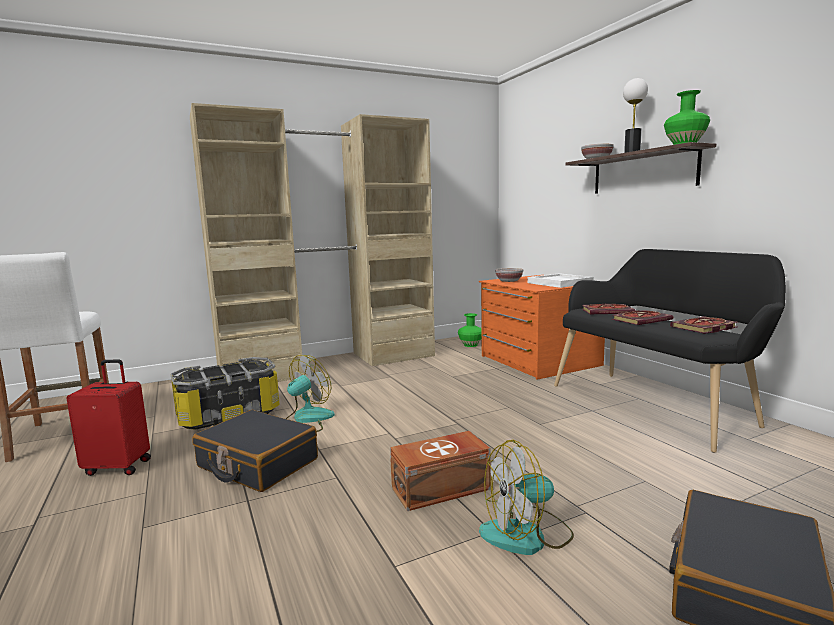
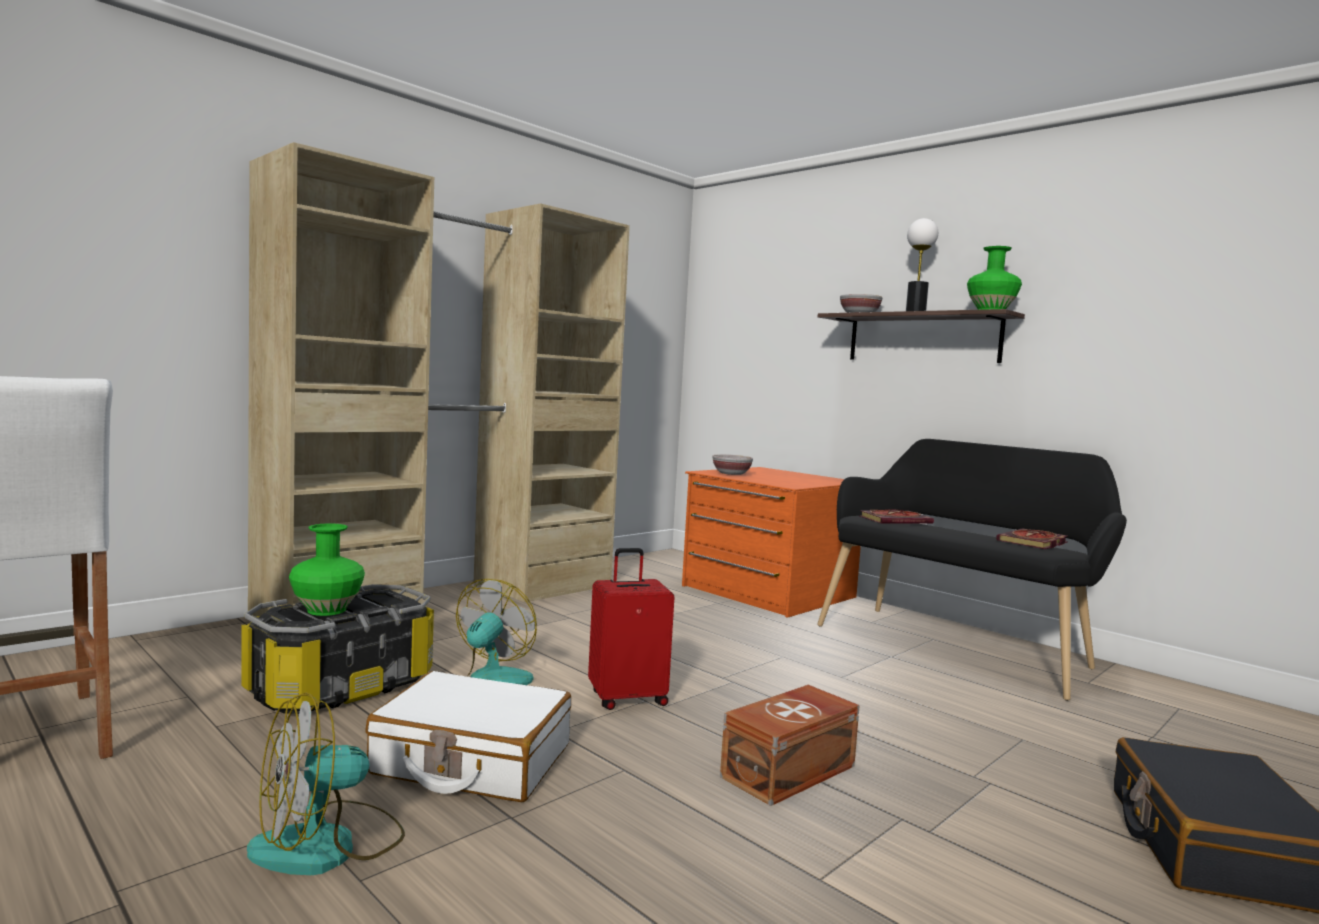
camera: 20 degrees left, 5 degrees down
(119, 466) = (203, 787): red suitcase -> red suitcase (627, 698)
(257, 463) = (471, 760): black suitcase -> white suitcase
(471, 345) = (651, 570): green vase -> green vase (327, 610)
(526, 535) = (947, 818): fan -> fan (328, 845)
(560, 283) = (807, 479): white tray -> none
(641, 319) = (950, 531): book -> none

